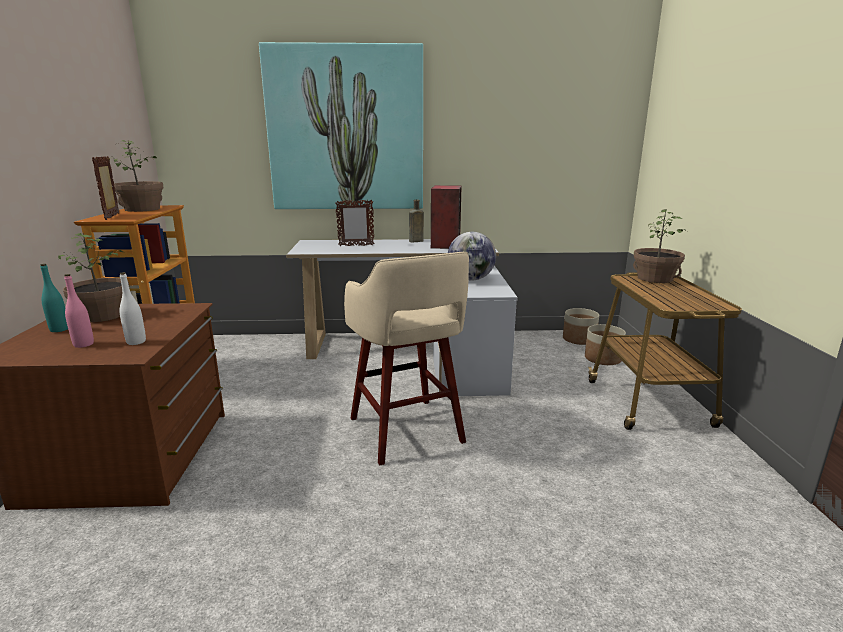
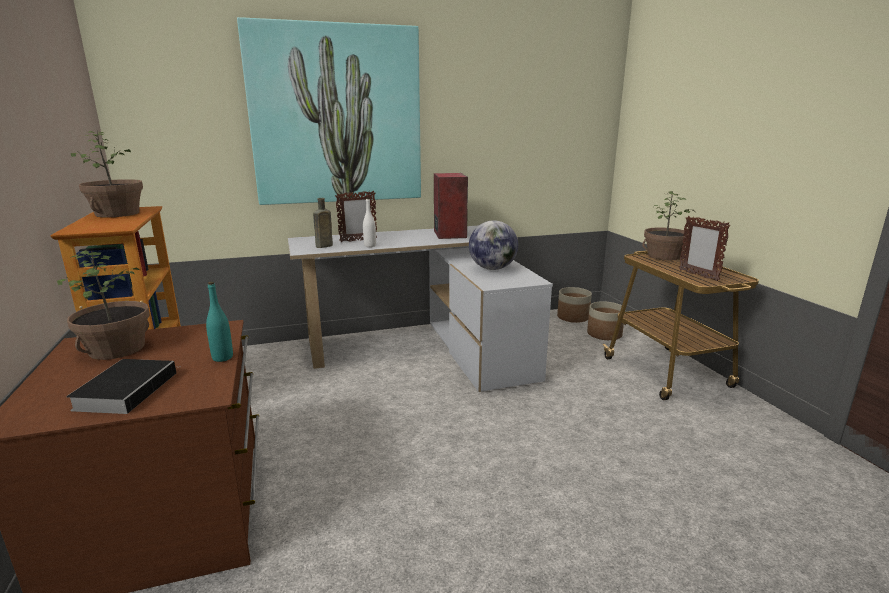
camera: 15 degrees left, 0 degrees up
(59, 329) = (74, 373): turquoise bottle -> turquoise bottle (222, 357)
(83, 344) = (127, 389): pink bottle -> book
(113, 216) = (94, 225): picture frame -> picture frame (698, 275)
(136, 342) = (195, 378): white bottle -> white bottle (370, 246)
(407, 432) = (467, 434): beige stool -> none
(415, 241) = (415, 232): brown bottle -> brown bottle (323, 246)

